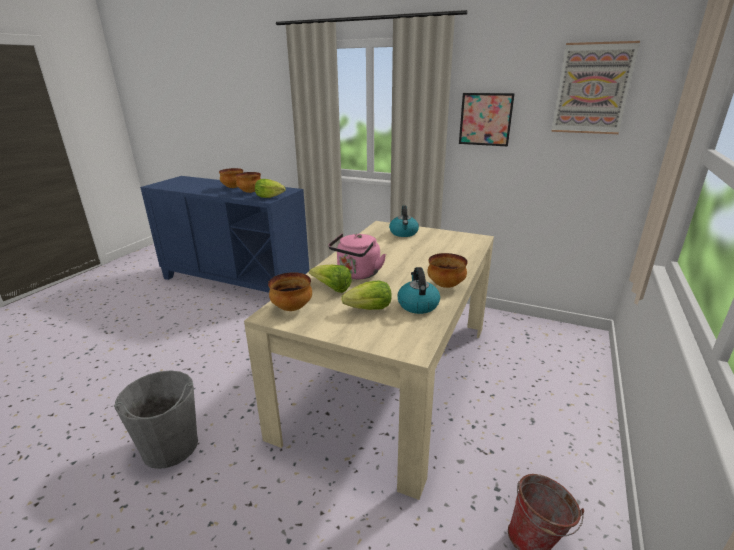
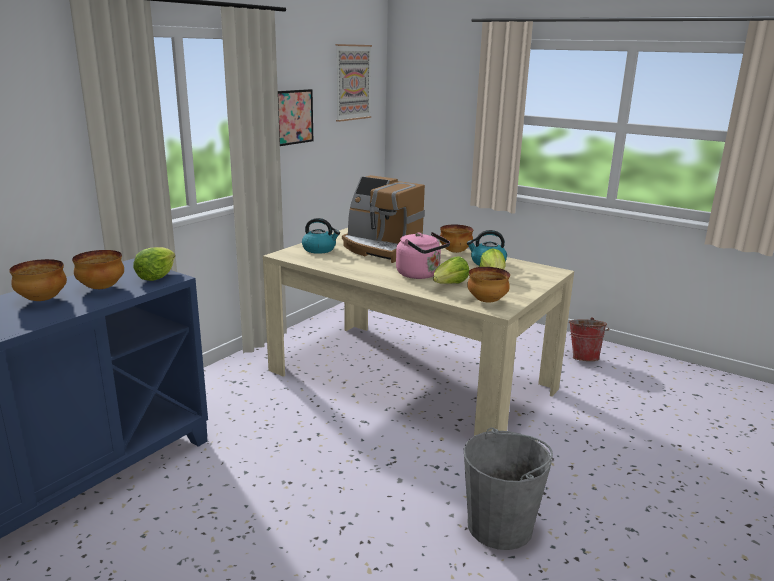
camera: 80 degrees left, 5 degrees down
(427, 253) = (381, 248): none -> coffee machine

